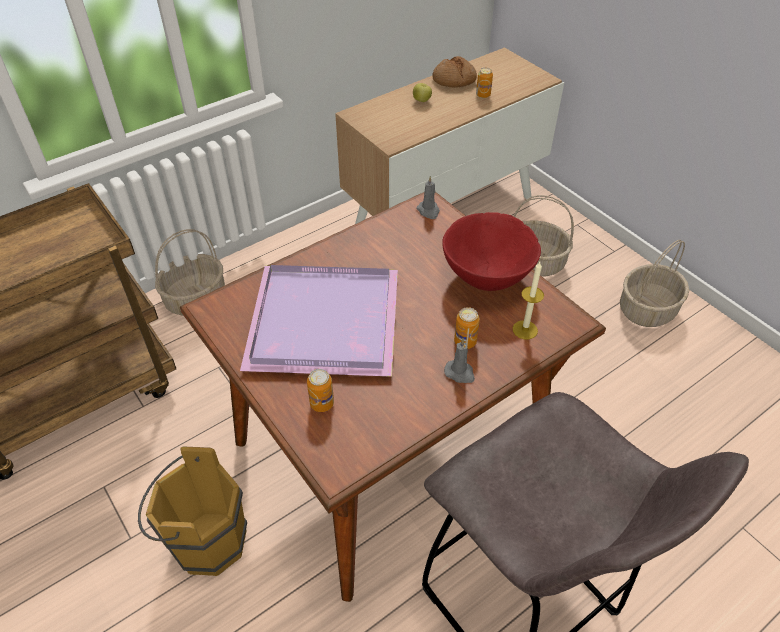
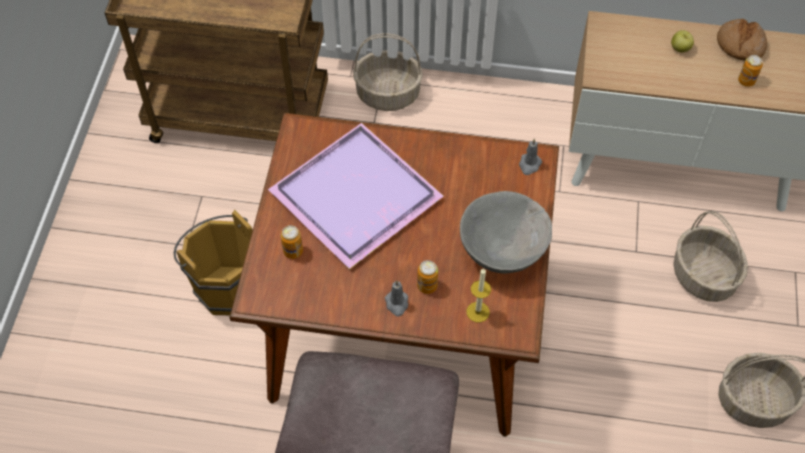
camera: 45 degrees right, 10 degrees up
(487, 278) = (502, 253): red bowl -> grey bowl

